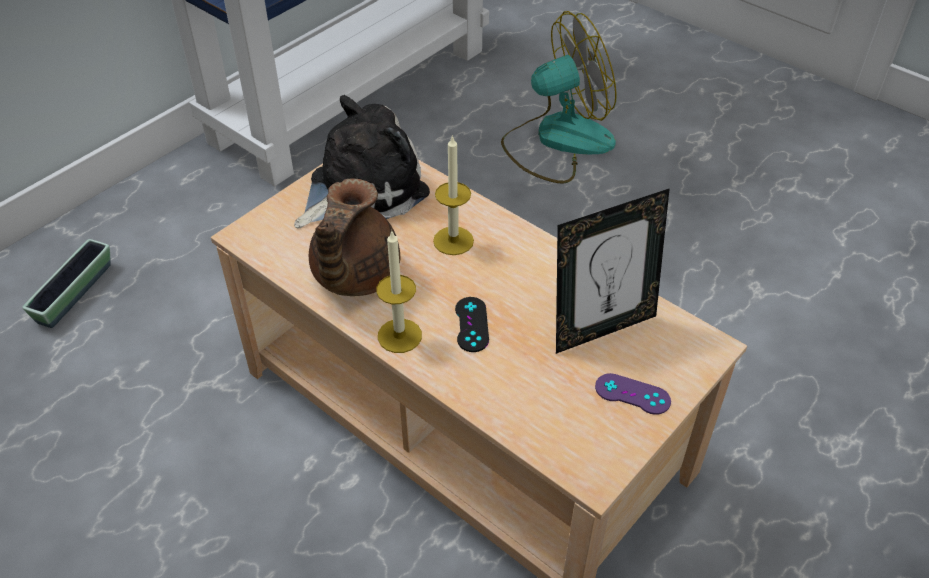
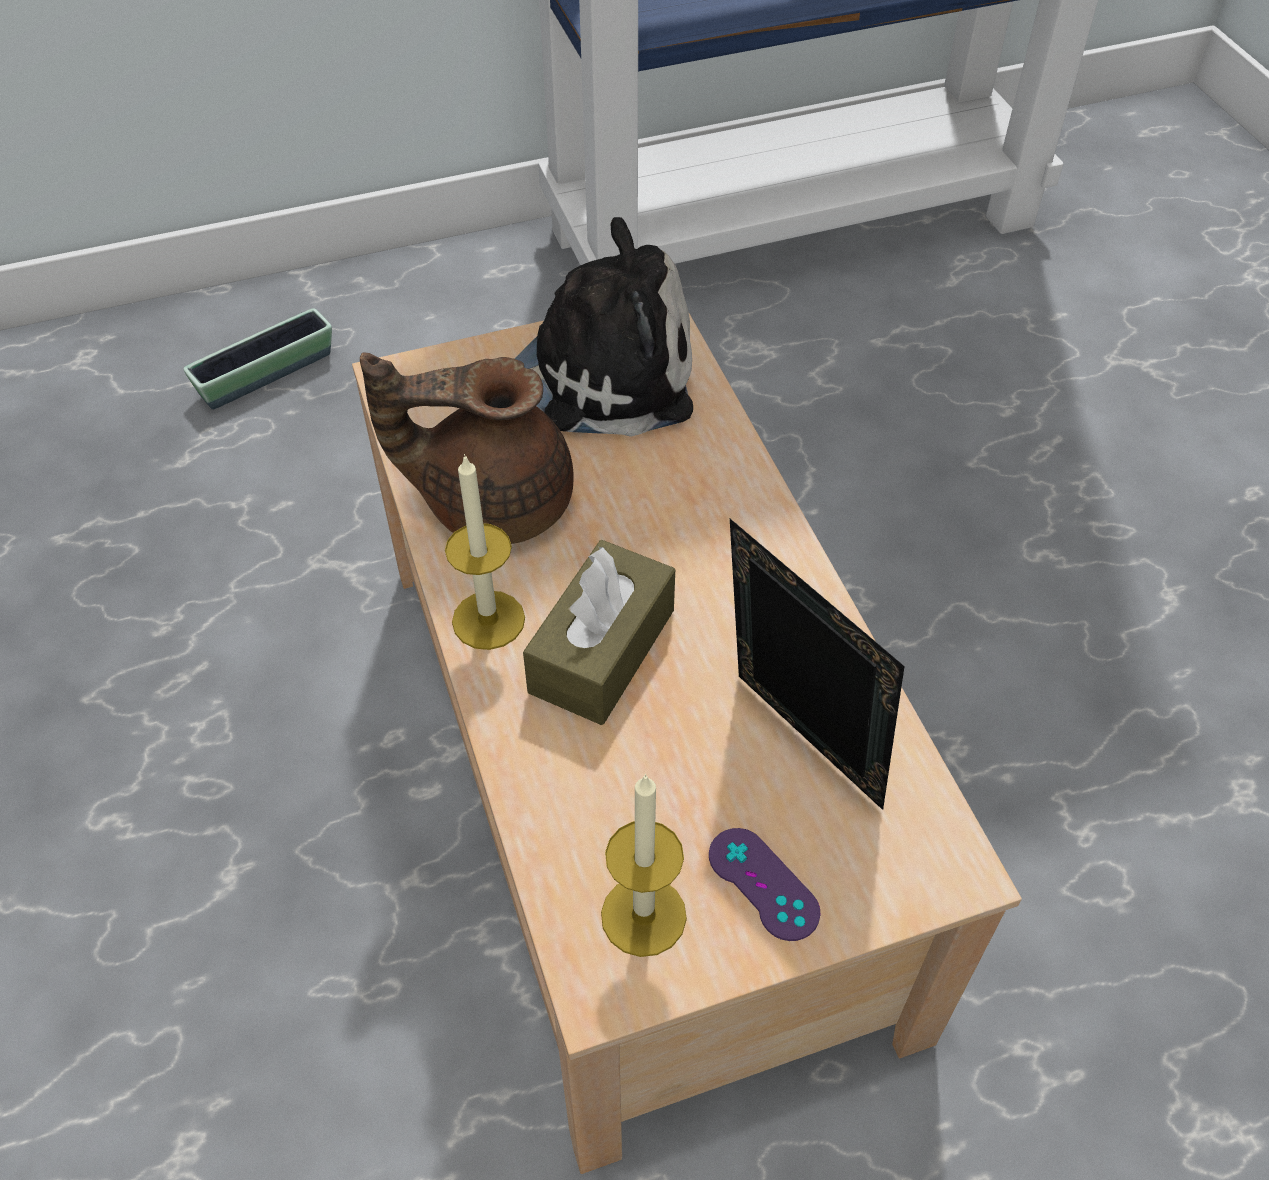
camera: 30 degrees right, 5 degrees up
(353, 276) = (492, 501): brown teapot -> brown teapot turned 45 degrees clockwise
(453, 241) = (672, 507): candle -> candle (643, 916)
(471, 324) = (602, 651): black game controller -> brown tissue box
(557, 141) = (1061, 411): fan -> none
(601, 327) = (796, 750): picture frame -> picture frame turned 135 degrees counterclockwise

